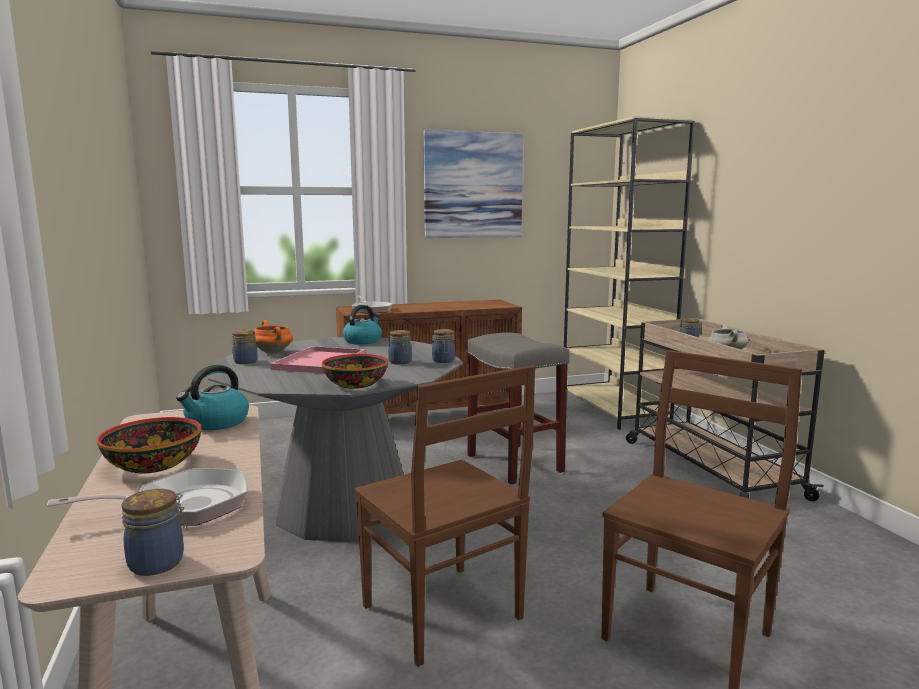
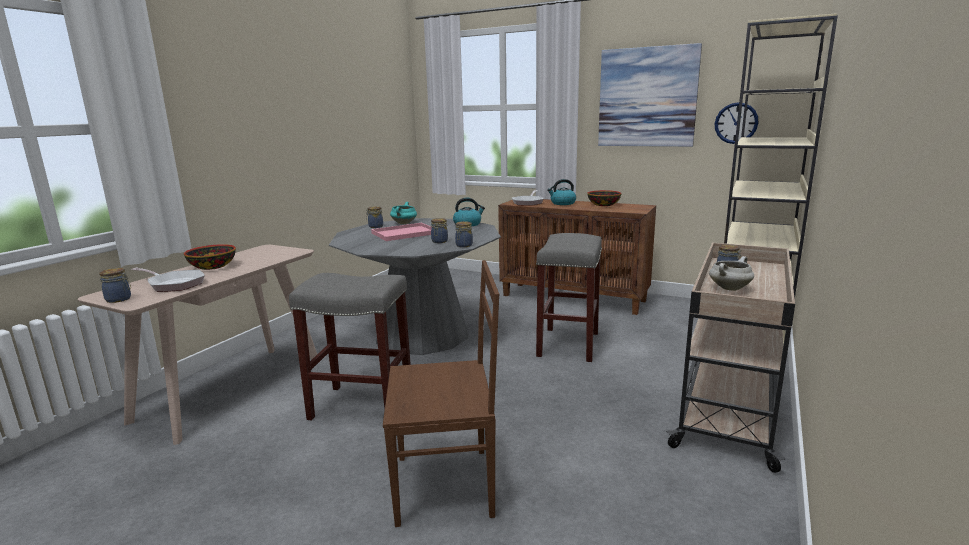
camera: 45 degrees right, 5 degrees up
(216, 423) = (277, 255): kettle -> kettle (562, 203)
(273, 352) = (404, 223): orange cooking pot -> turquoise cooking pot
(356, 384) = (376, 249): bowl -> bowl (604, 205)
(444, 614) = (360, 406): brown chair -> grey stool
(555, 213) = (736, 123): none -> wall clock

